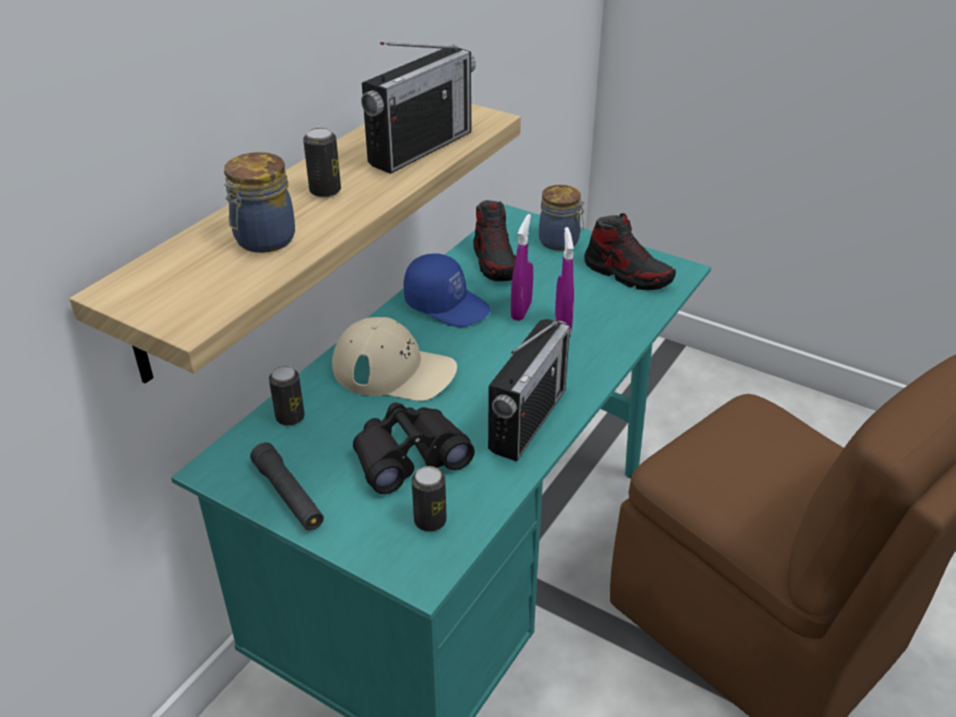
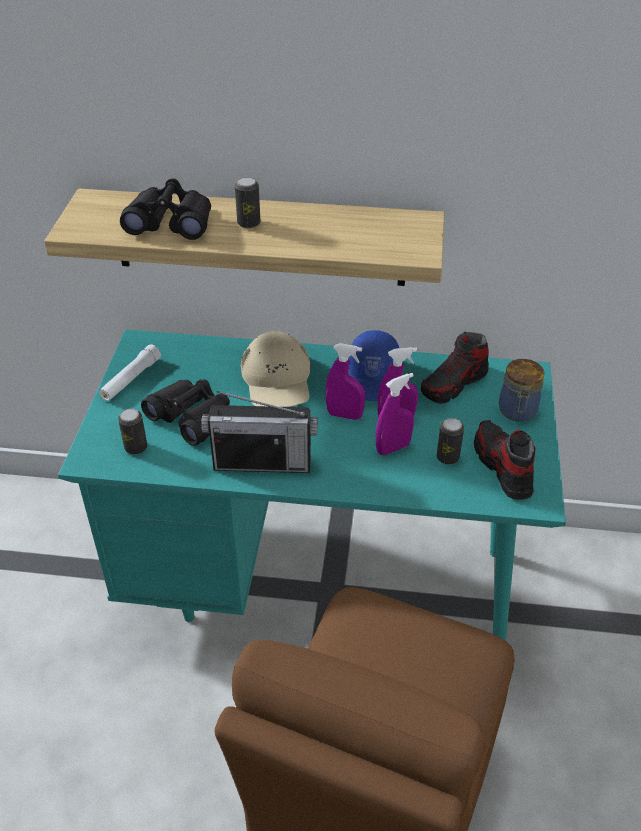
camera: 65 degrees right, 5 degrees up
(263, 240) = (171, 223): jar -> black binoculars
(288, 495) = (131, 379): black flashlight -> white flashlight
(290, 417) = (201, 352): can -> can (447, 457)
(420, 148) = (342, 240): radio -> none
(491, 341) = (344, 415): none -> purple spray bottle
(627, 274) = (502, 467): shoe -> shoe turned 150 degrees clockwise

